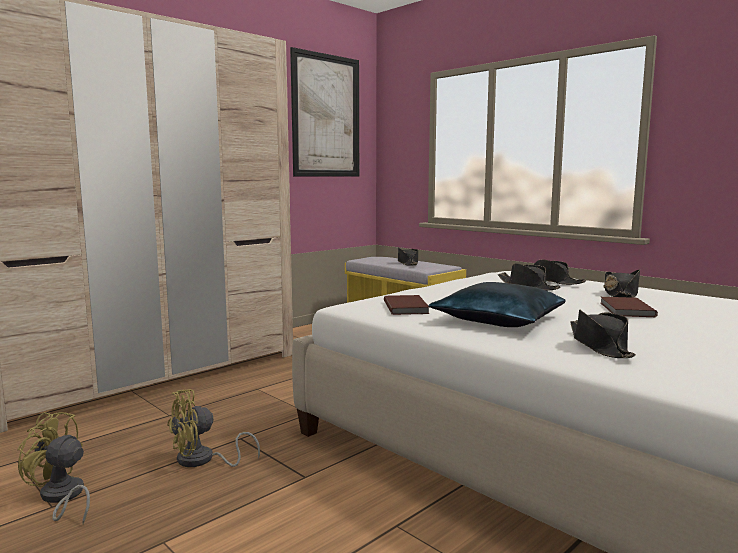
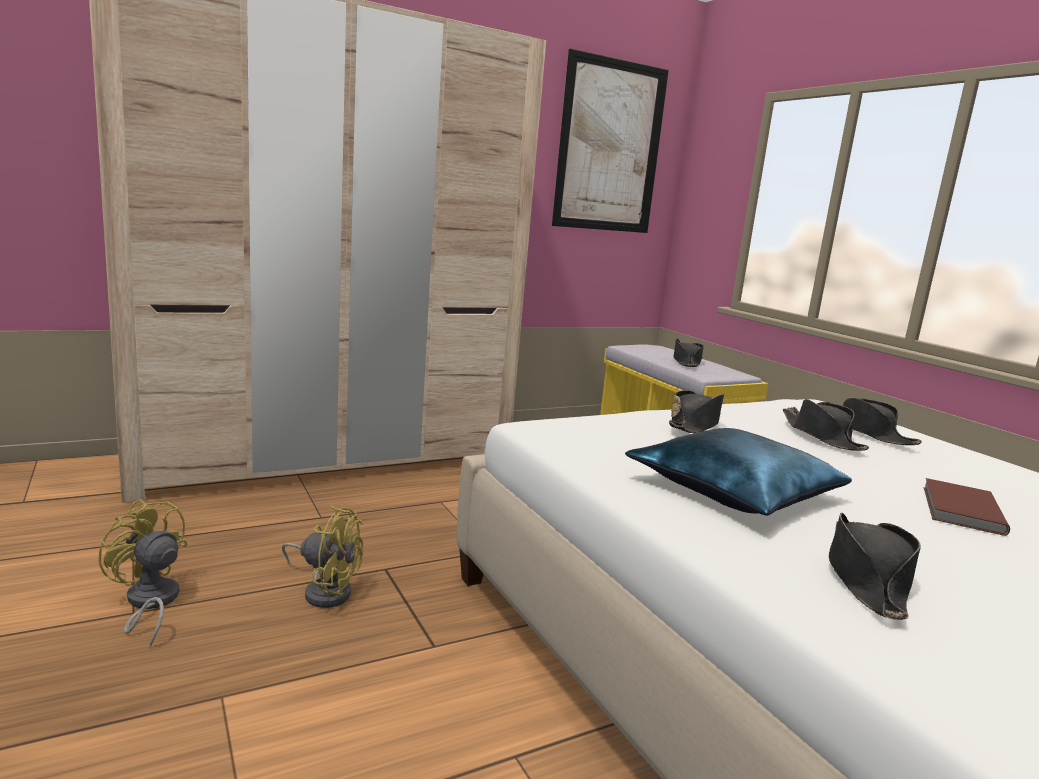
camera: 15 degrees right, 5 degrees up
(202, 460) = (325, 590): yellow fan -> yellow fan turned 150 degrees counterclockwise
(407, 307) = (613, 443): brown book -> none
(620, 294) = (972, 475): black hat -> black hat (695, 424)

